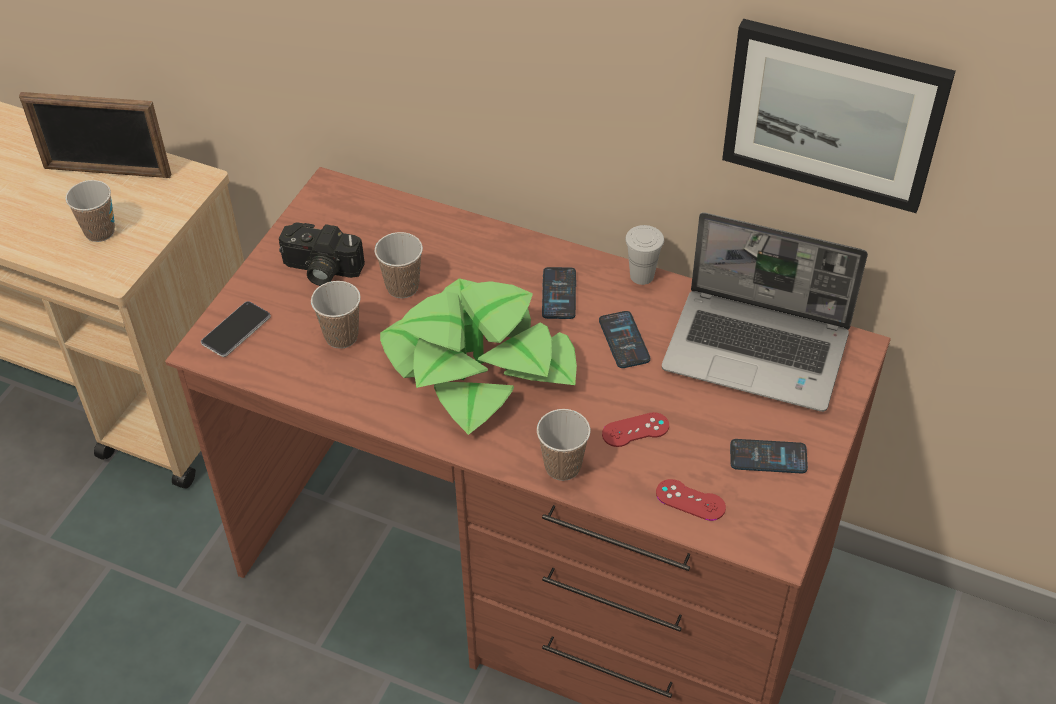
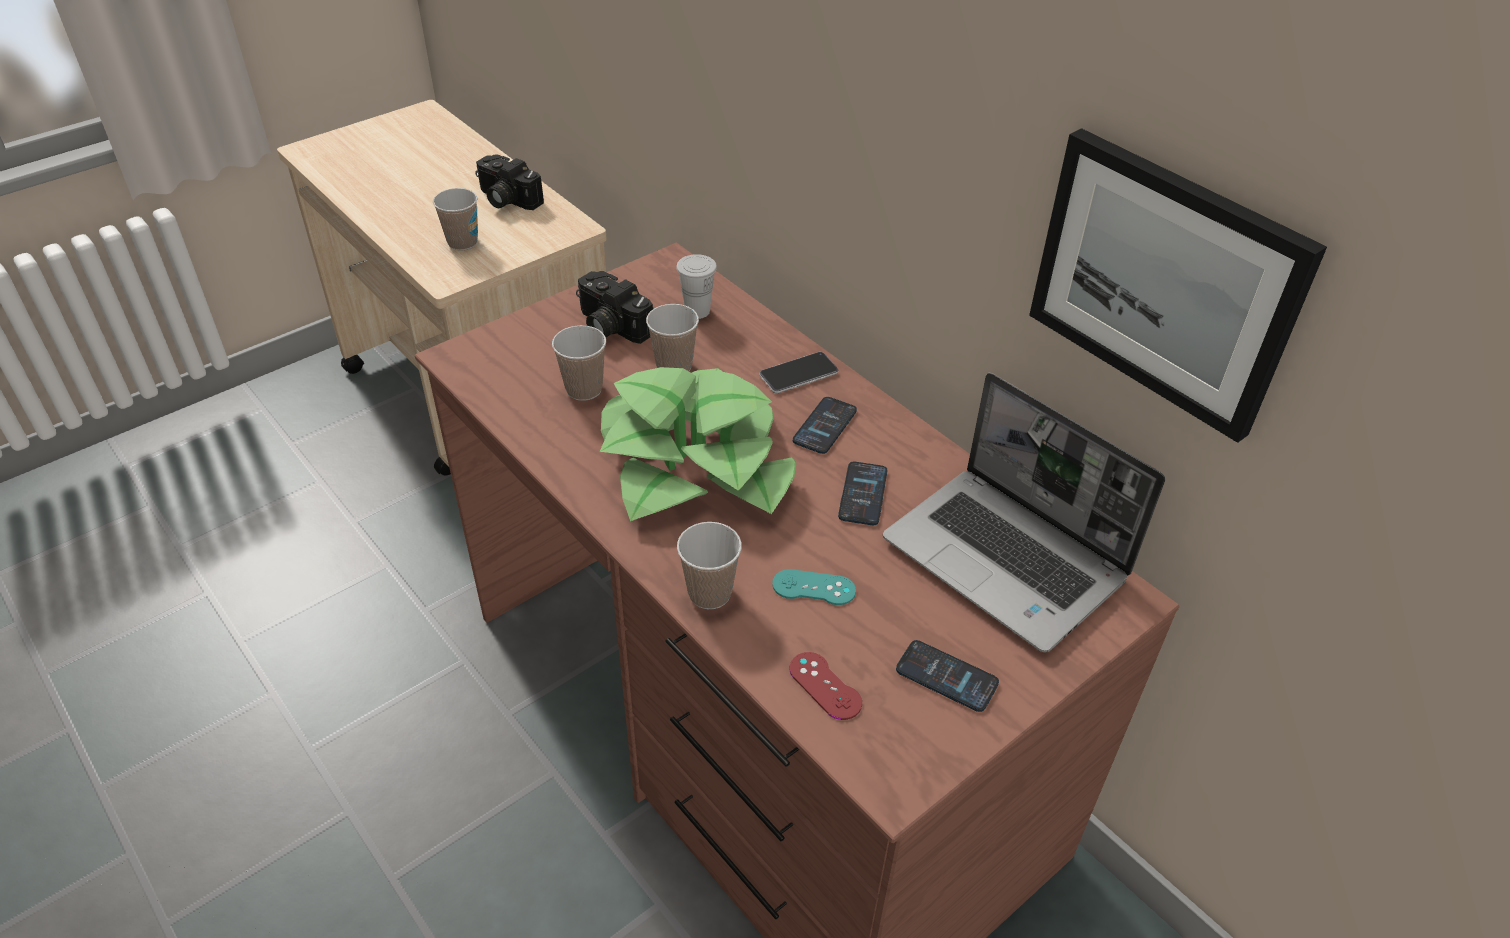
camera: 25 degrees right, 5 degrees down
(107, 172) = (506, 199): picture frame -> camera
(236, 330) = (495, 350): phone -> phone (798, 374)
(635, 430) = (814, 588): red game controller -> turquoise game controller
(642, 276) = (925, 439): white cup -> white cup (697, 311)

